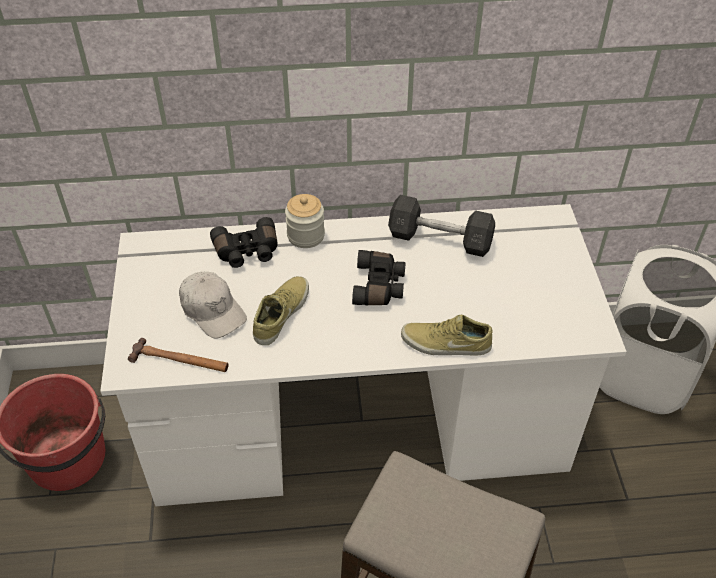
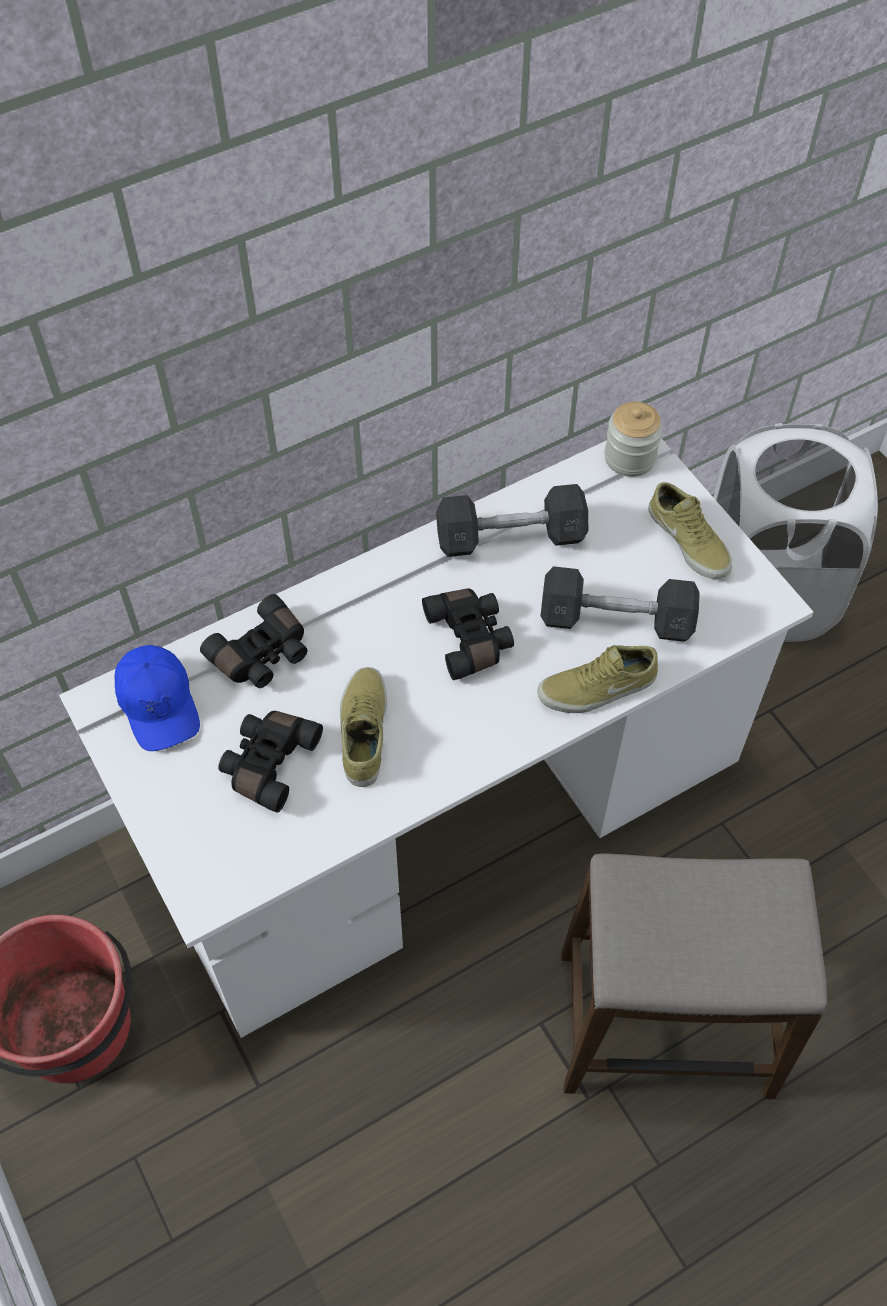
camera: 25 degrees left, 10 degrees up
(171, 256) = (159, 703): none -> blue cap
(180, 361) = (268, 855): hammer -> none
(212, 310) = (268, 762): white cap -> black binoculars
(306, 236) = (329, 599): jar -> jar (630, 458)
(482, 308) = (616, 620): none -> grey dumbbell
(561, 279) = (690, 540): none -> beige shoe

